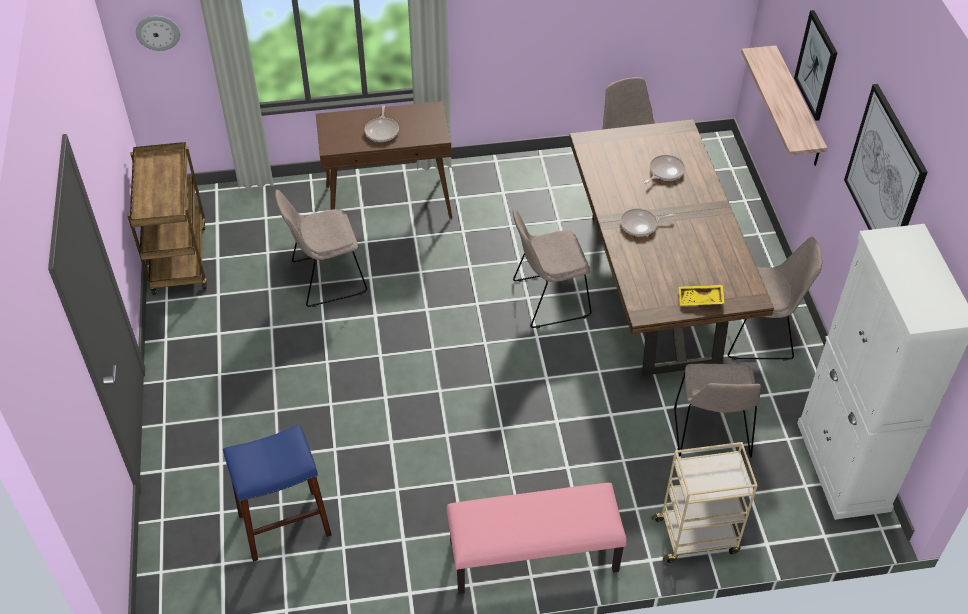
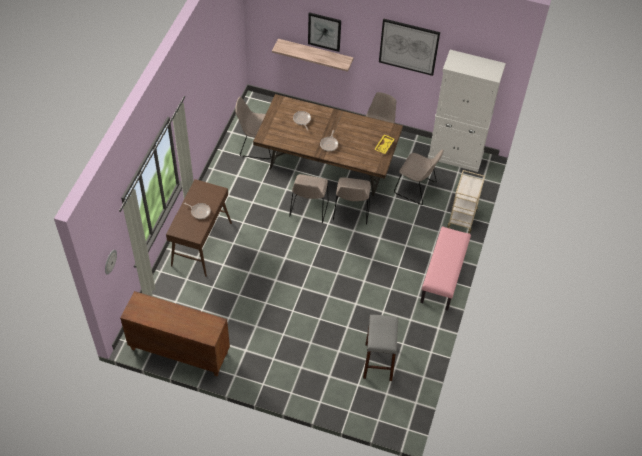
camera: 65 degrees left, 5 degrees up
(178, 258) = (178, 351): brown cart -> brown cabinet
(284, 524) = (378, 362): blue stool -> grey stool
(326, 278) = (237, 291): beige chair -> beige chair (351, 212)

